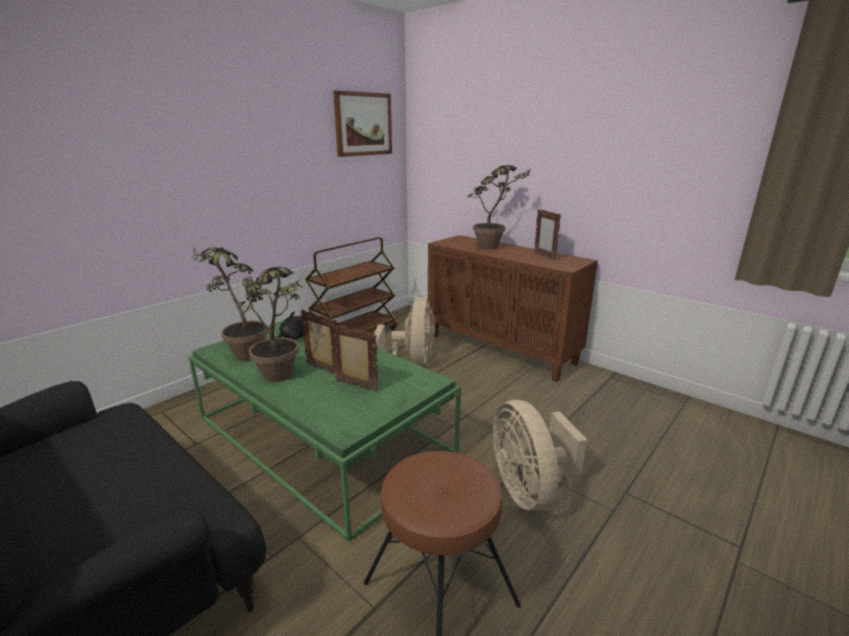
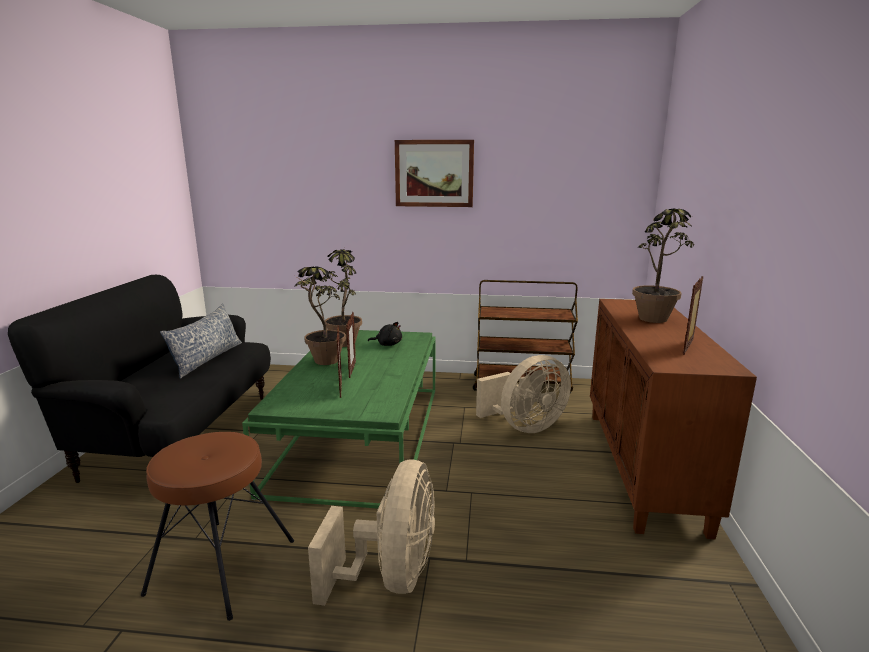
camera: 55 degrees right, 5 degrees down
(108, 451) = (207, 359): none -> pillow
(363, 124) = (586, 153): picture -> picture (434, 173)
(528, 489) = (391, 576): beige fan -> beige fan turned 150 degrees clockwise

